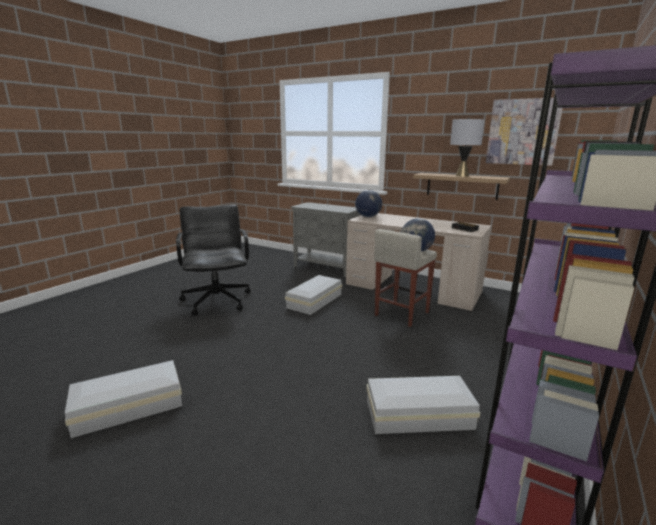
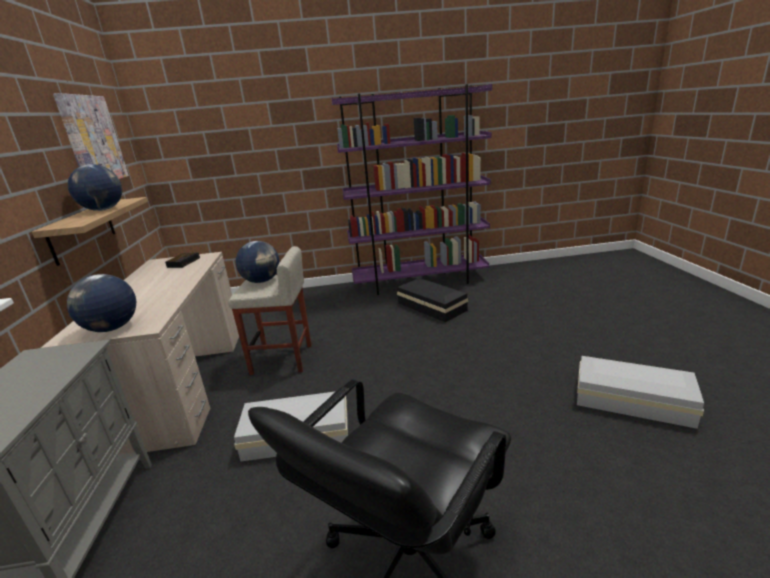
camera: 125 degrees left, 5 degrees up
(420, 415) = (431, 306): white storage box -> black storage box
(462, 176) = (103, 210): grey table lamp -> globe

